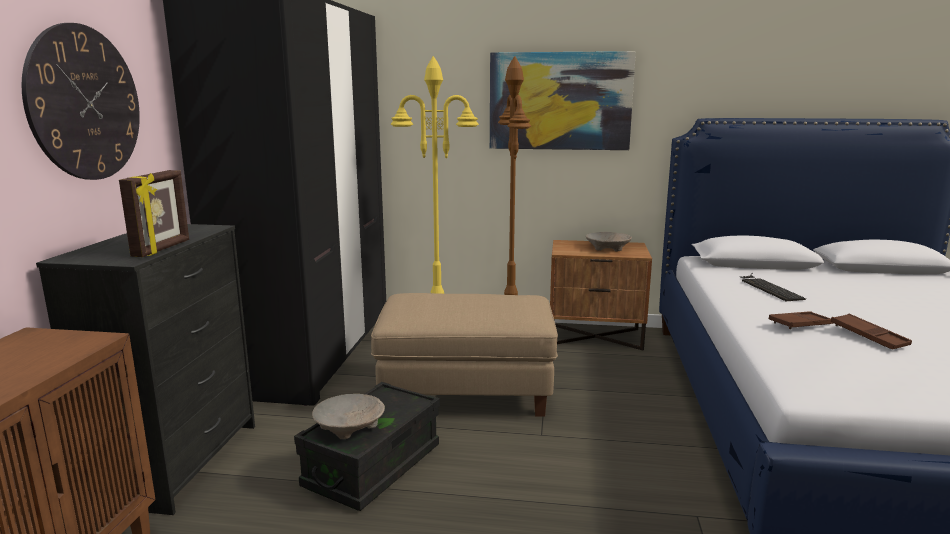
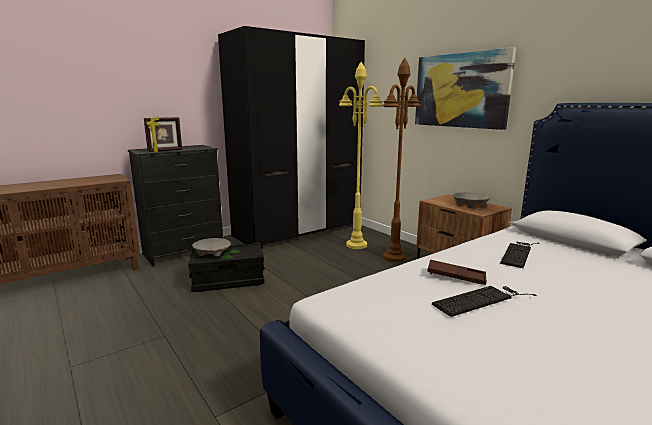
camera: 45 degrees right, 0 degrees up
(85, 103) = (165, 88): wall clock -> none
(465, 392) = (323, 269): beige ottoman -> none
(868, 336) = (481, 300): brown tray -> keyboard

